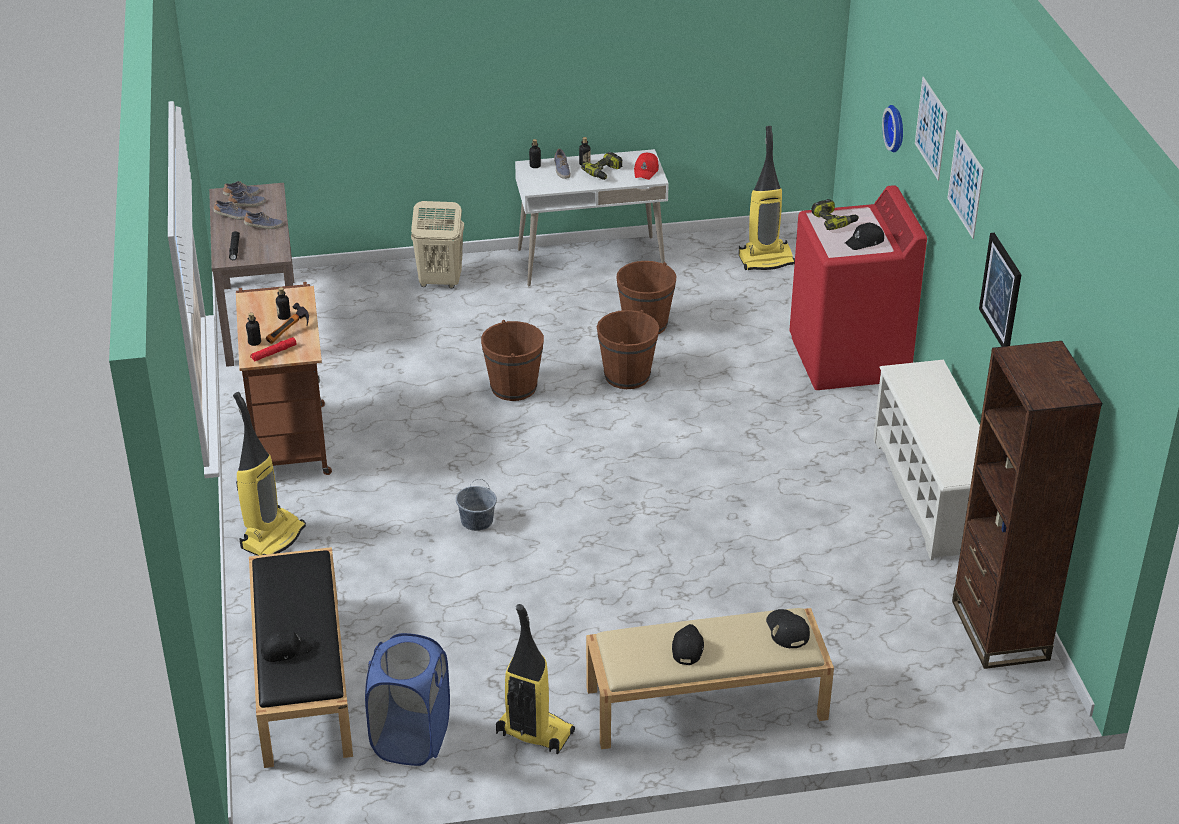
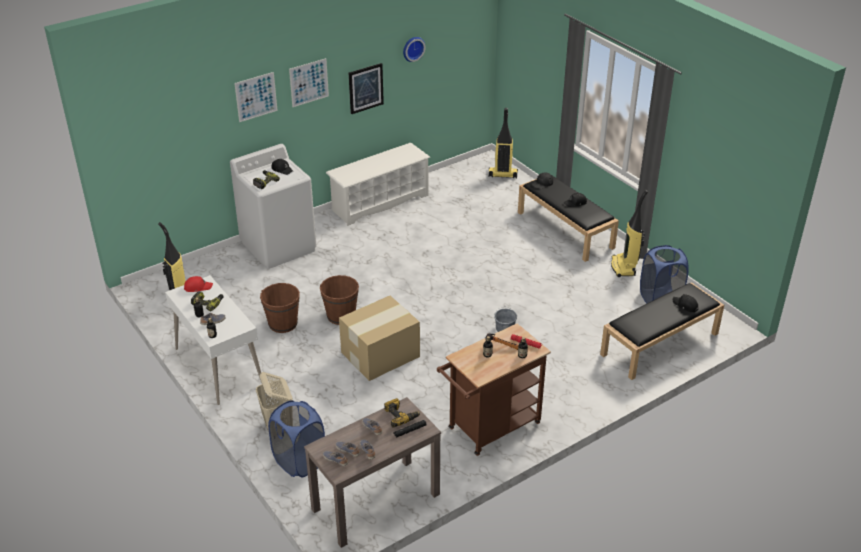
camera: 115 degrees left, 0 degrees up
(264, 249) = (400, 415): none -> power drill
(272, 537) = (577, 397): vacuum cleaner -> vacuum cleaner (502, 175)
(372, 285) = (299, 461): none -> blue laundry basket
(514, 387) = (379, 354): brown bucket -> cardboard box
(705, 704) = (566, 230): beige bench -> black bench
(849, 358) = (279, 246): red washing machine -> white washing machine
(897, 128) = (209, 139): wall clock -> wall clock (412, 48)
(999, 630) = (460, 173): brown bookcase -> none

